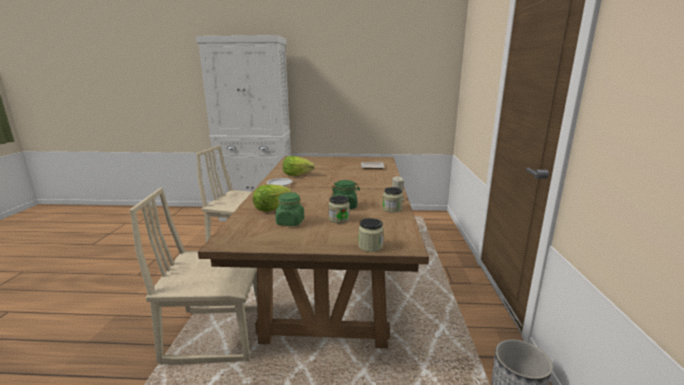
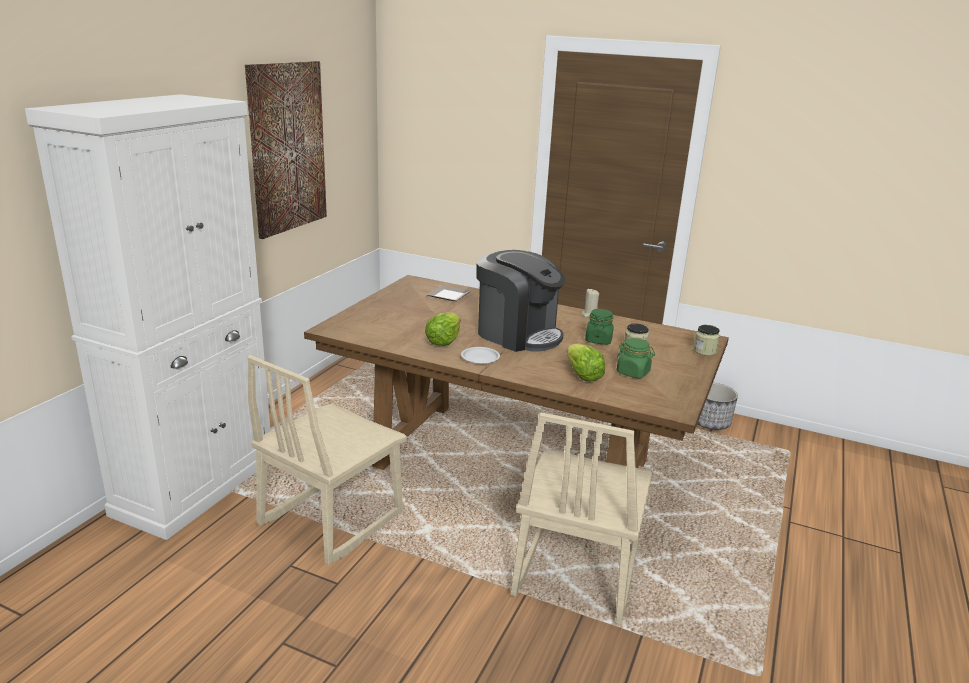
camera: 70 degrees left, 5 degrees up
(328, 186) = (518, 334): none -> coffee machine
(364, 74) = (287, 148): none -> picture
(392, 209) = (618, 323): jar -> none

